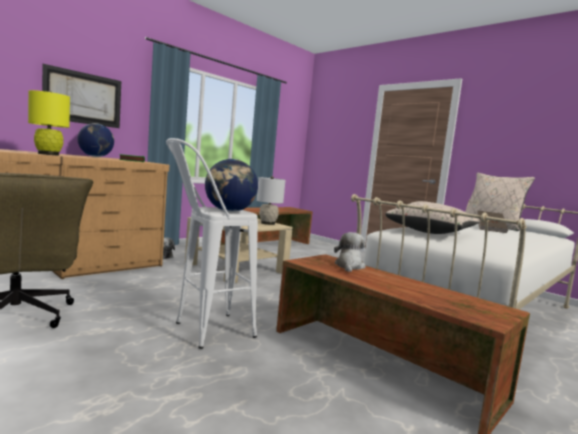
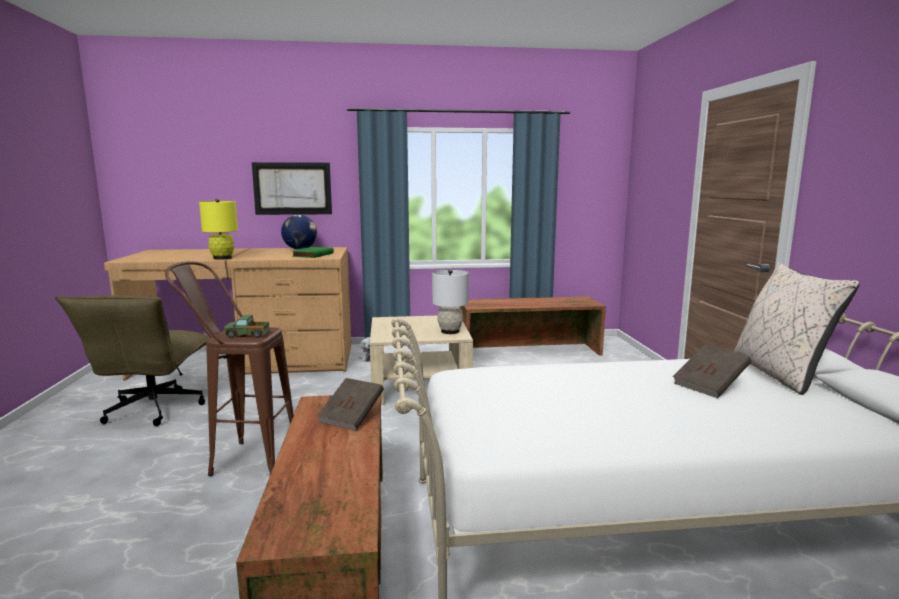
camera: 40 degrees right, 5 degrees up
(203, 332) = (242, 459): white stool -> brown stool
(229, 211) = (247, 335): globe -> toy truck
(349, 266) = (352, 417): plush toy -> brown book
(431, 232) = (516, 382): beige pillow -> none

